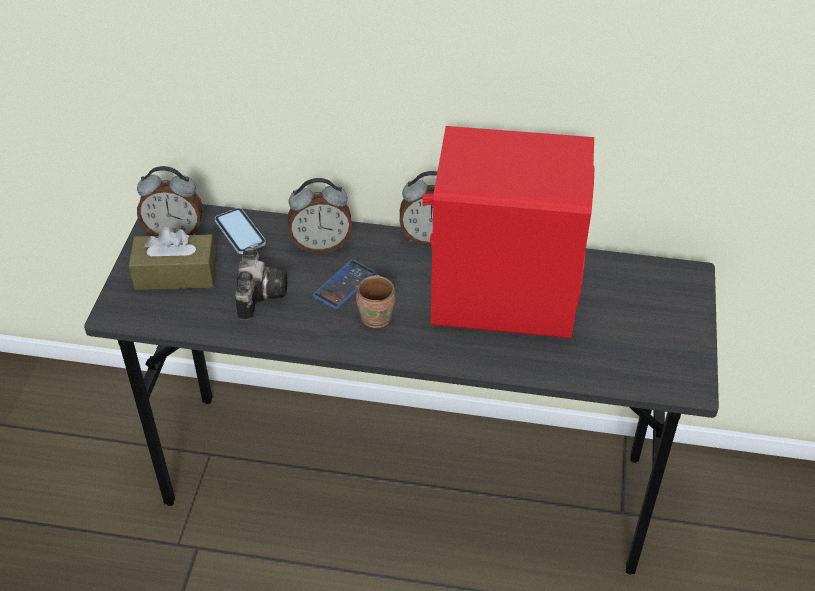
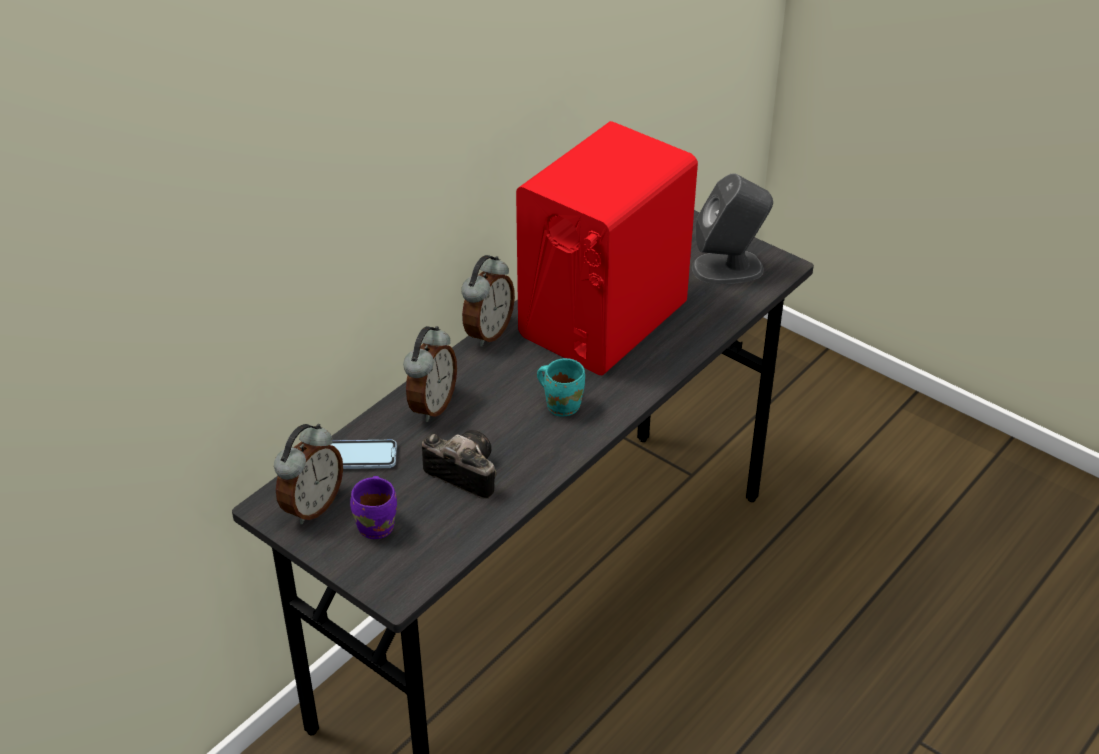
camera: 60 degrees left, 5 degrees down
(176, 274) = (378, 525): brown tissue box -> purple mug
(344, 285) = (502, 411): phone -> none
(378, 316) = (562, 404): brown mug -> turquoise mug
(651, 350) = (728, 268): none -> grey speaker

